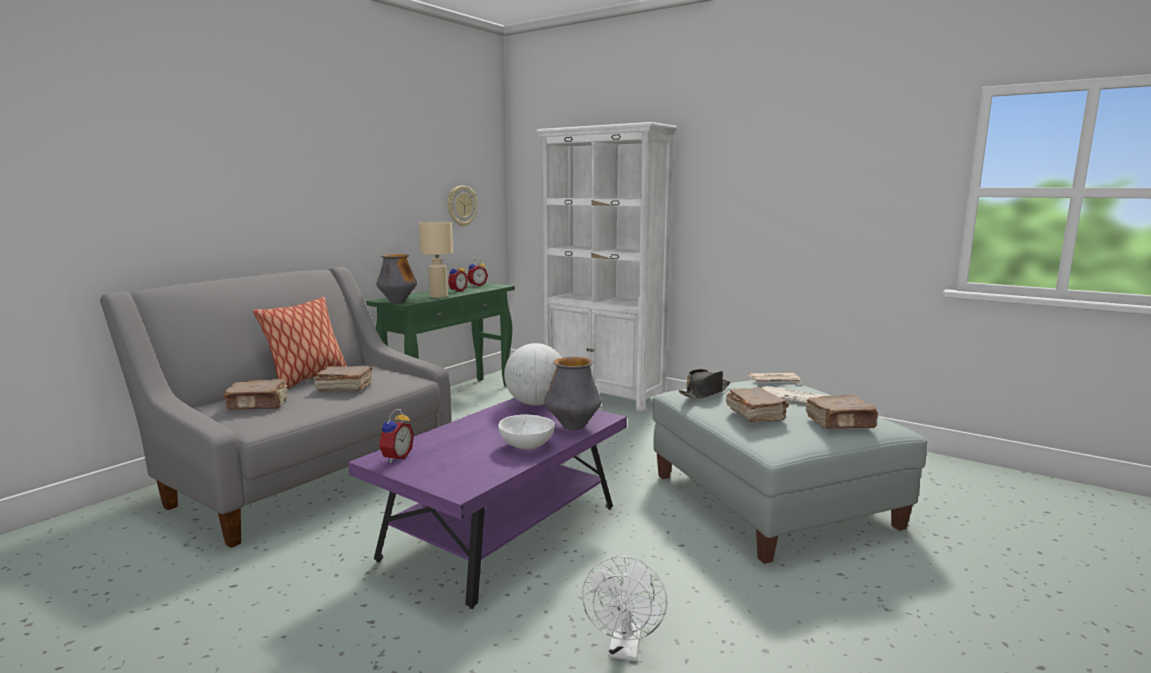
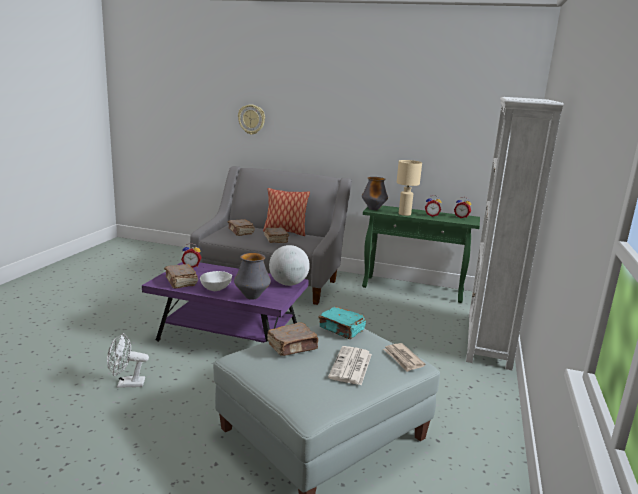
camera: 70 degrees right, 5 degrees up
(461, 206) = (473, 153): wall clock -> wall clock (251, 119)
(705, 392) = (342, 330): black hat -> turquoise book
(840, 423) = (290, 381): brown book -> brown book (181, 282)

